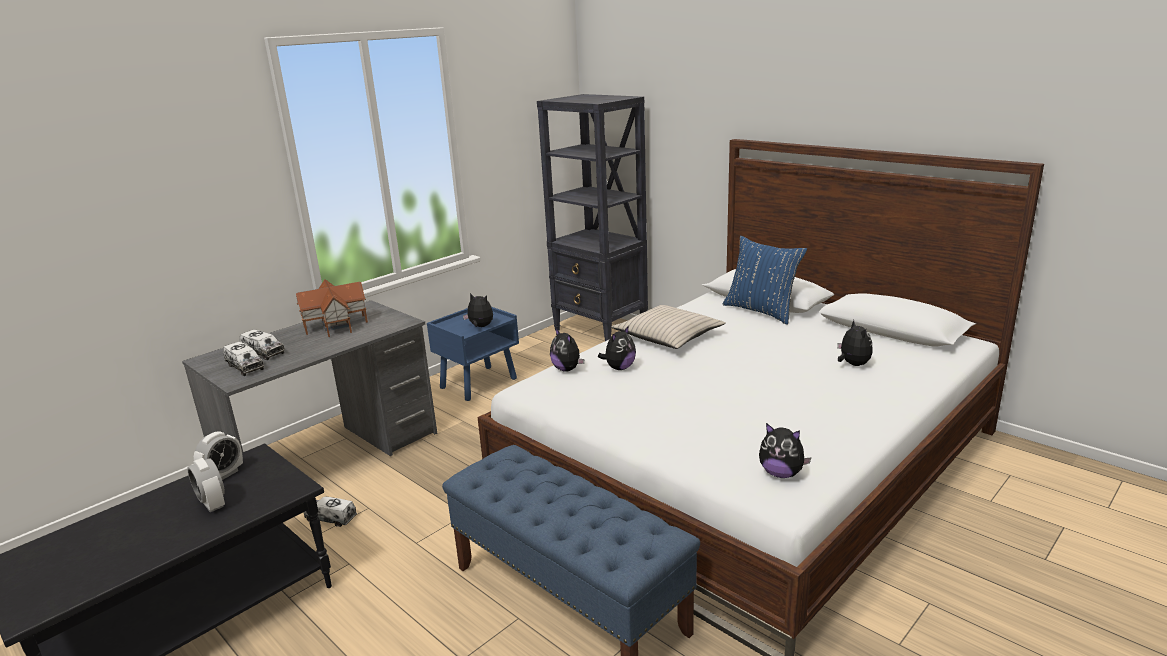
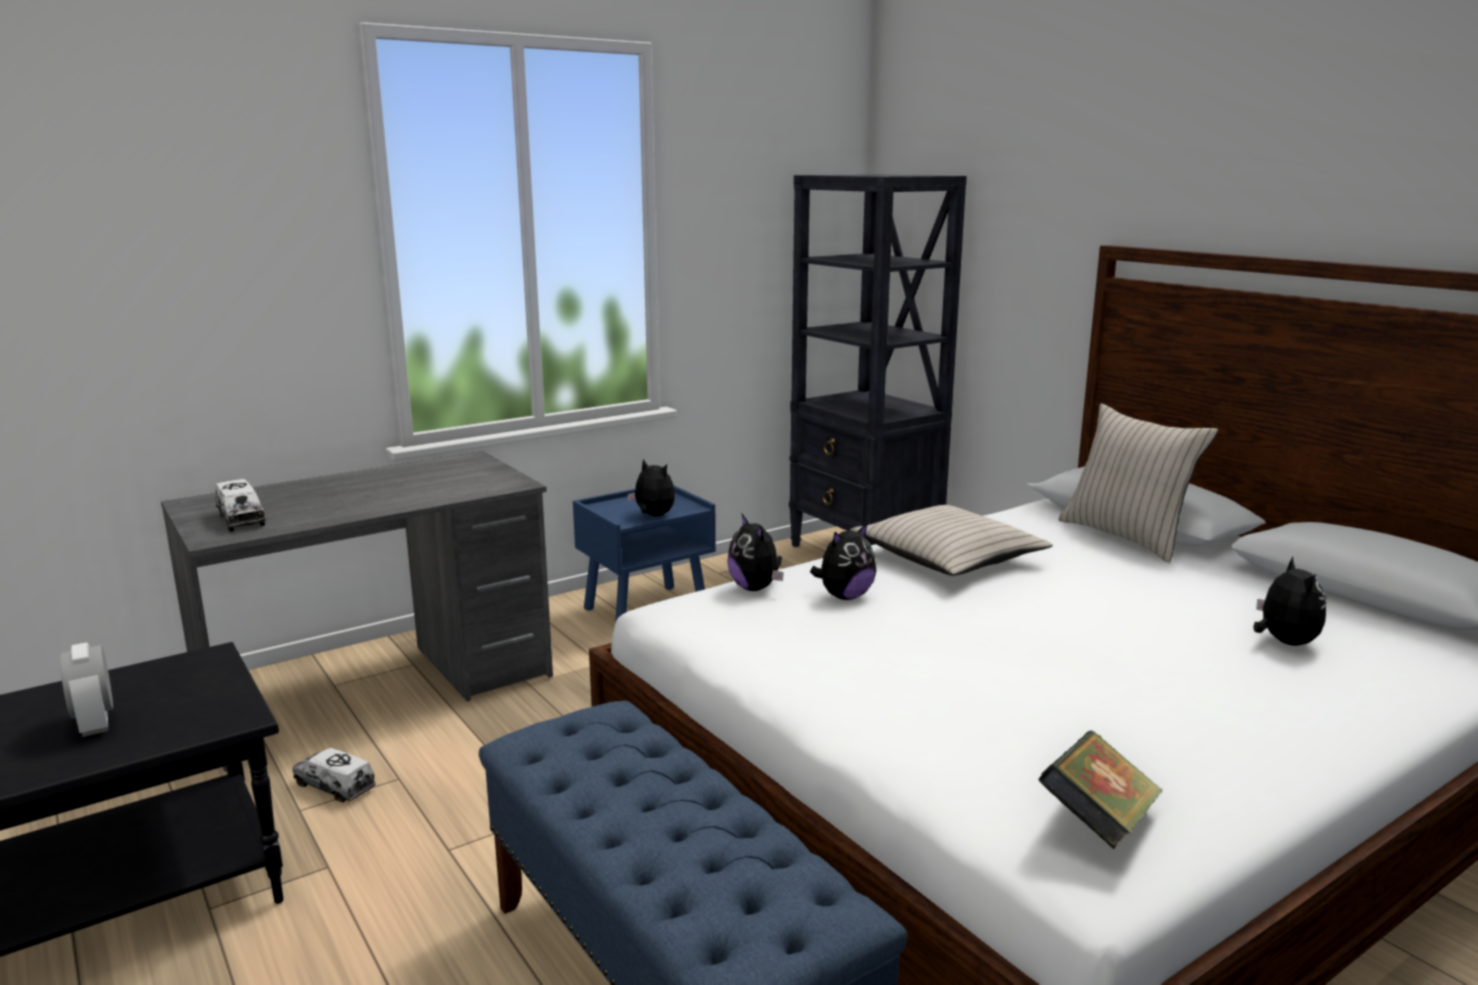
camera: 10 degrees right, 5 degrees down
(223, 475) = (140, 681): alarm clock -> none
(263, 352) = (281, 503): toy truck -> none
(336, 325) = (411, 478): toy house -> none
(761, 311) = (1126, 537): blue pillow -> beige pillow
(781, 473) = (1097, 823): plush toy -> book

